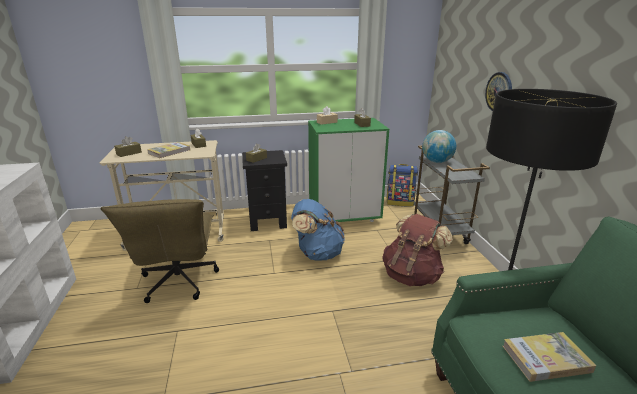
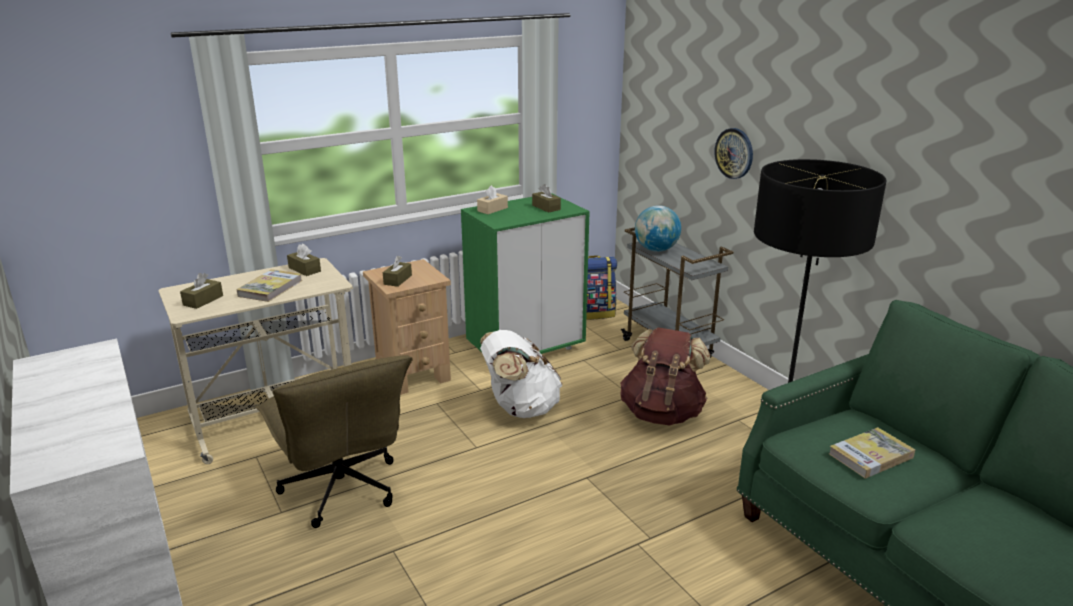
camera: 20 degrees left, 0 degrees up
(268, 221) = (414, 375): black nightstand -> beige nightstand
(317, 253) = (520, 408): blue backpack -> white backpack

